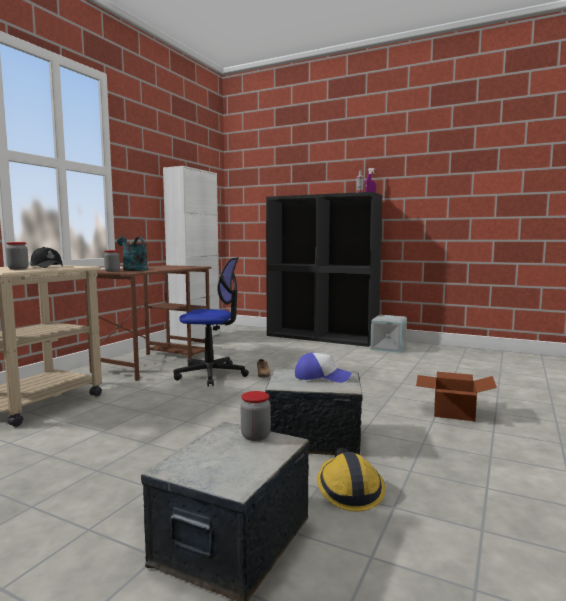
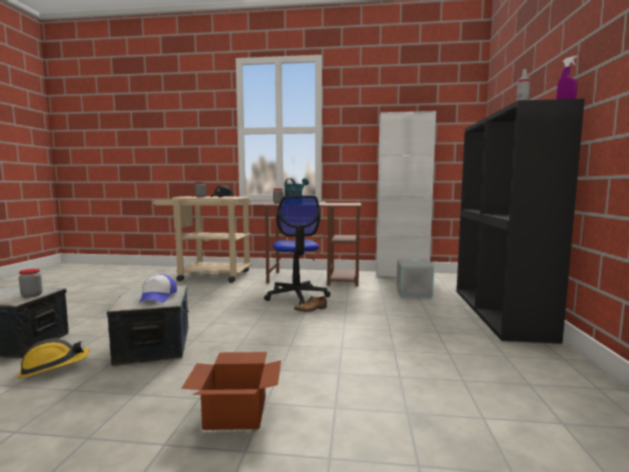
camera: 70 degrees right, 0 degrees up
(389, 348) = (519, 354): grey storage box -> grey storage box (413, 292)

